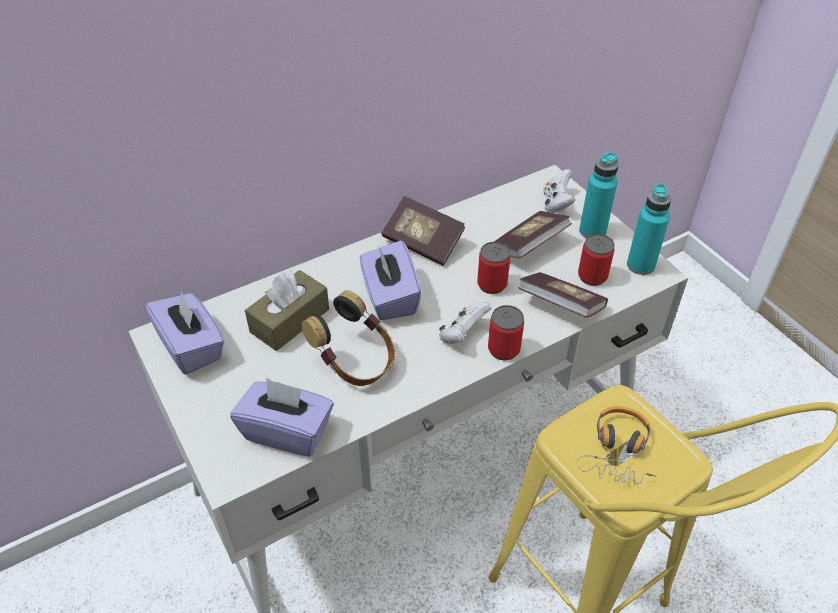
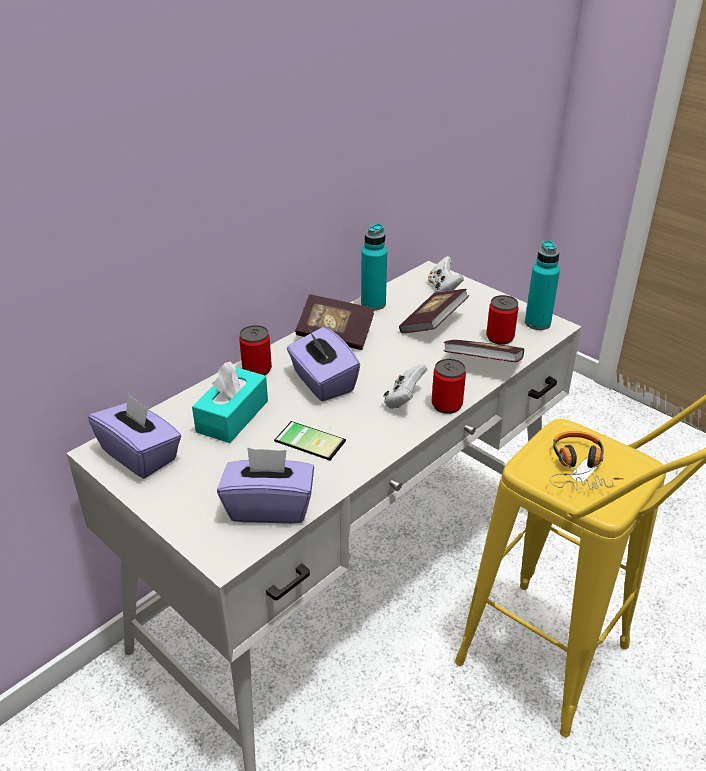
camera: 15 degrees left, 10 degrees down
(290, 320) = (232, 416): brown tissue box -> turquoise tissue box
(355, 362) = (311, 439): headphones -> phone
(492, 284) = (413, 357): can -> can (257, 369)
(592, 231) = (484, 304): turquoise bottle -> turquoise bottle (373, 304)

